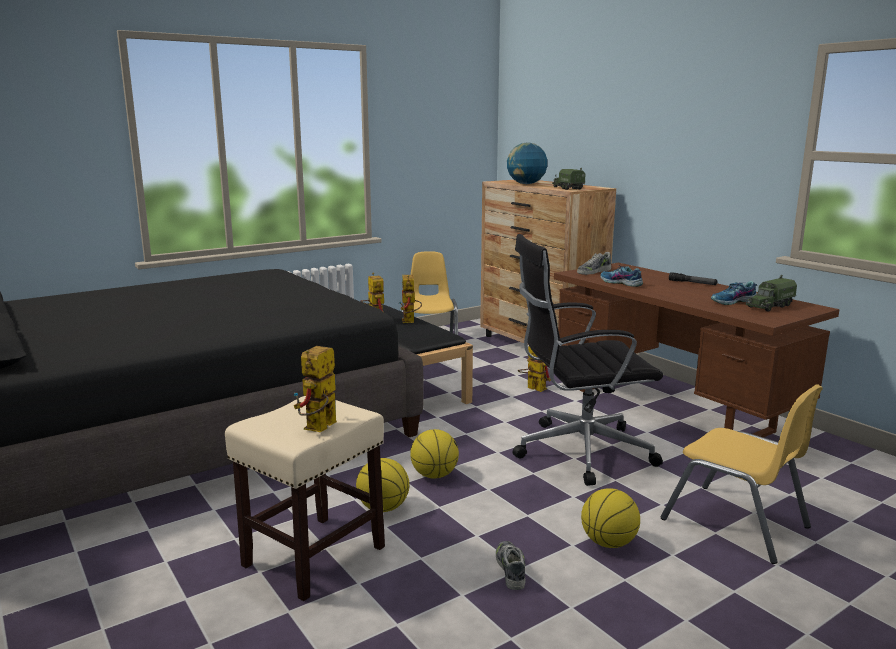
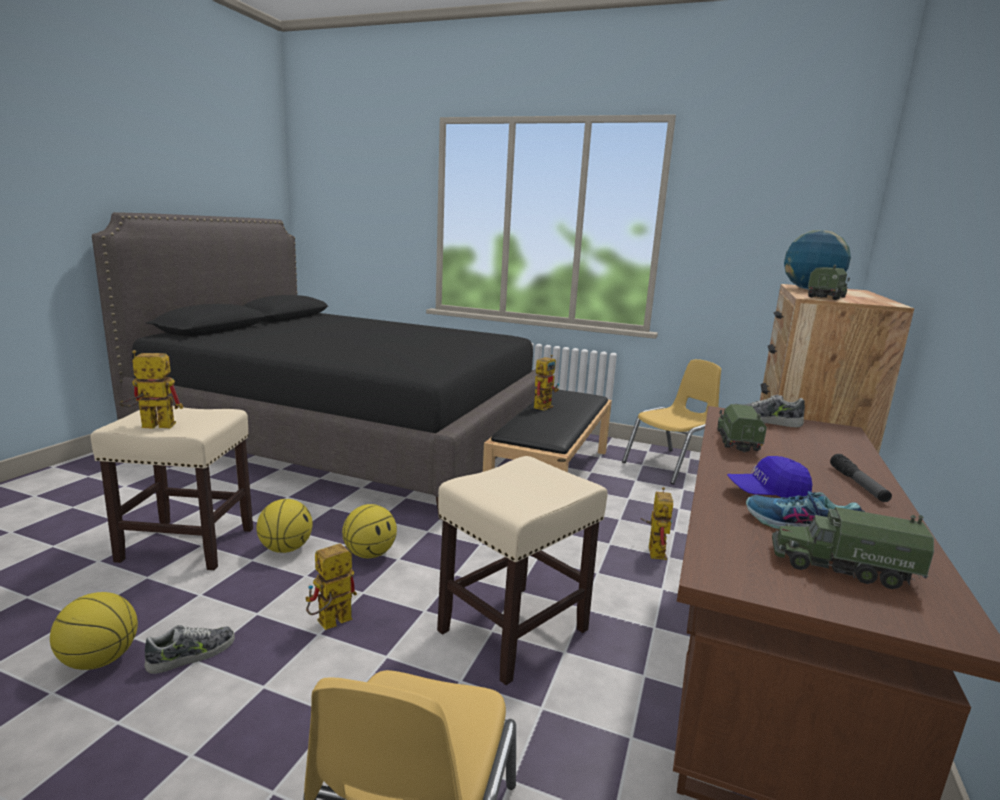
camera: 55 degrees right, 0 degrees up
(410, 321) = (566, 417): toy robot -> toy robot (329, 624)
(579, 451) = (514, 629): black office chair -> beige stool
(608, 543) = (280, 716): basketball -> basketball (99, 660)
(620, 283) = (737, 441): shoe -> toy truck
(695, 296) = (767, 495): none -> blue cap

